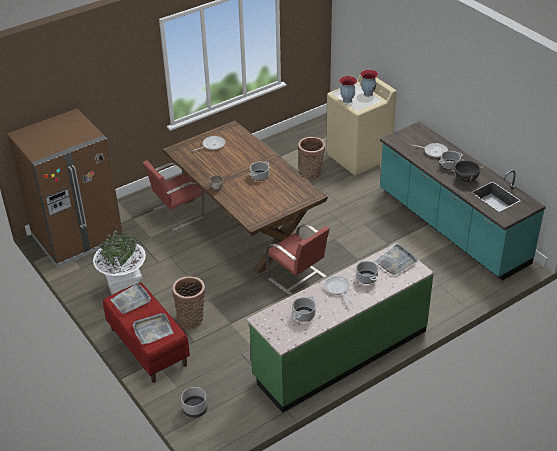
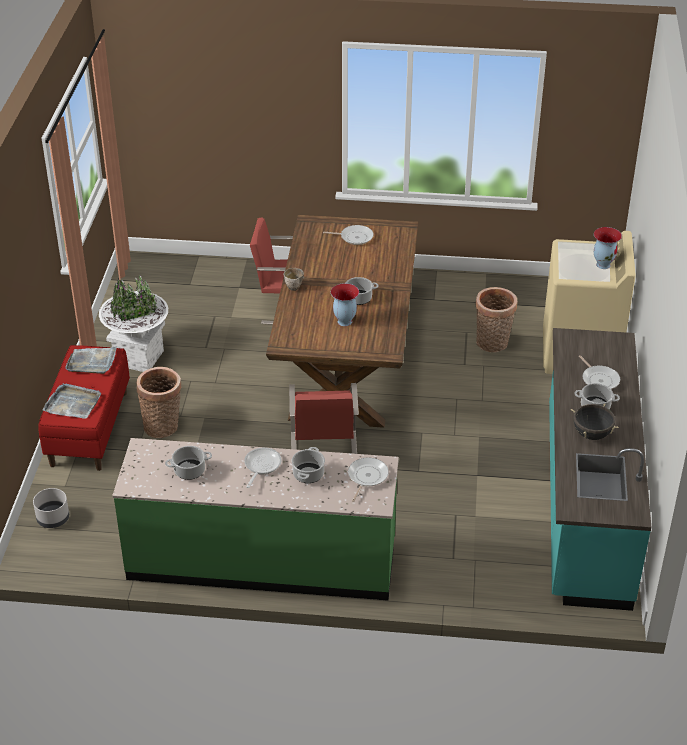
camera: 40 degrees right, 0 degrees up
(77, 238) = (161, 278): brown fridge -> none
(347, 101) = (564, 260): vase -> vase (344, 321)
(396, 261) = (366, 477): grey tray -> frying pan

